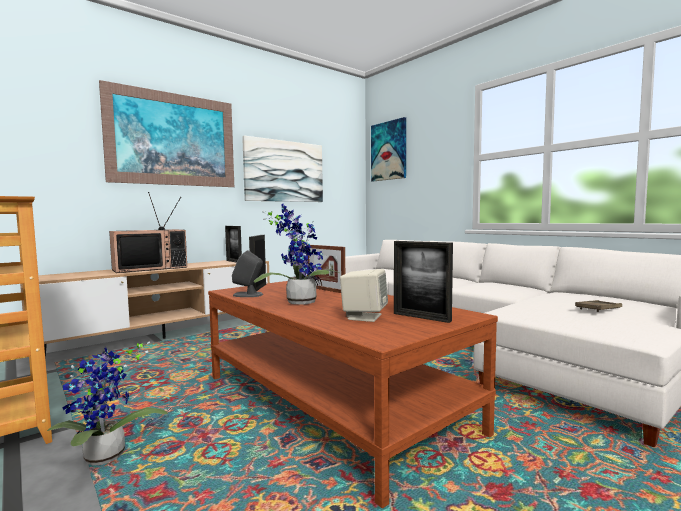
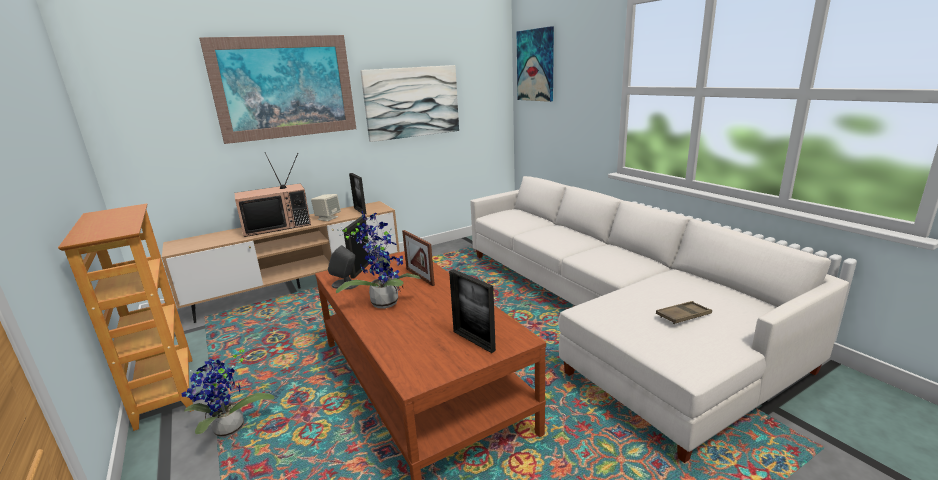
camera: 10 degrees right, 15 degrees up
(364, 317) = (424, 336): beige speaker -> beige speaker (328, 218)

